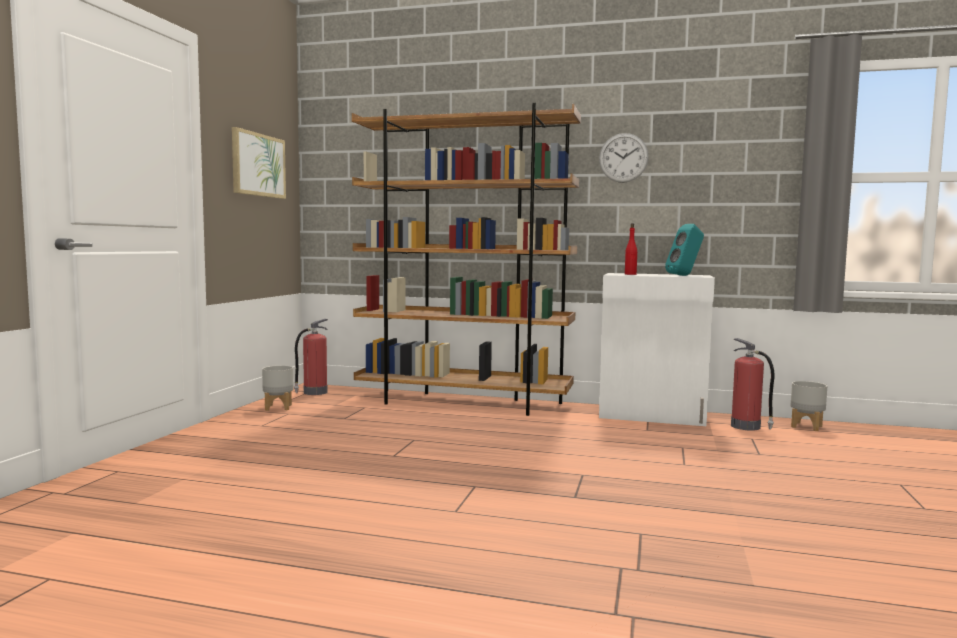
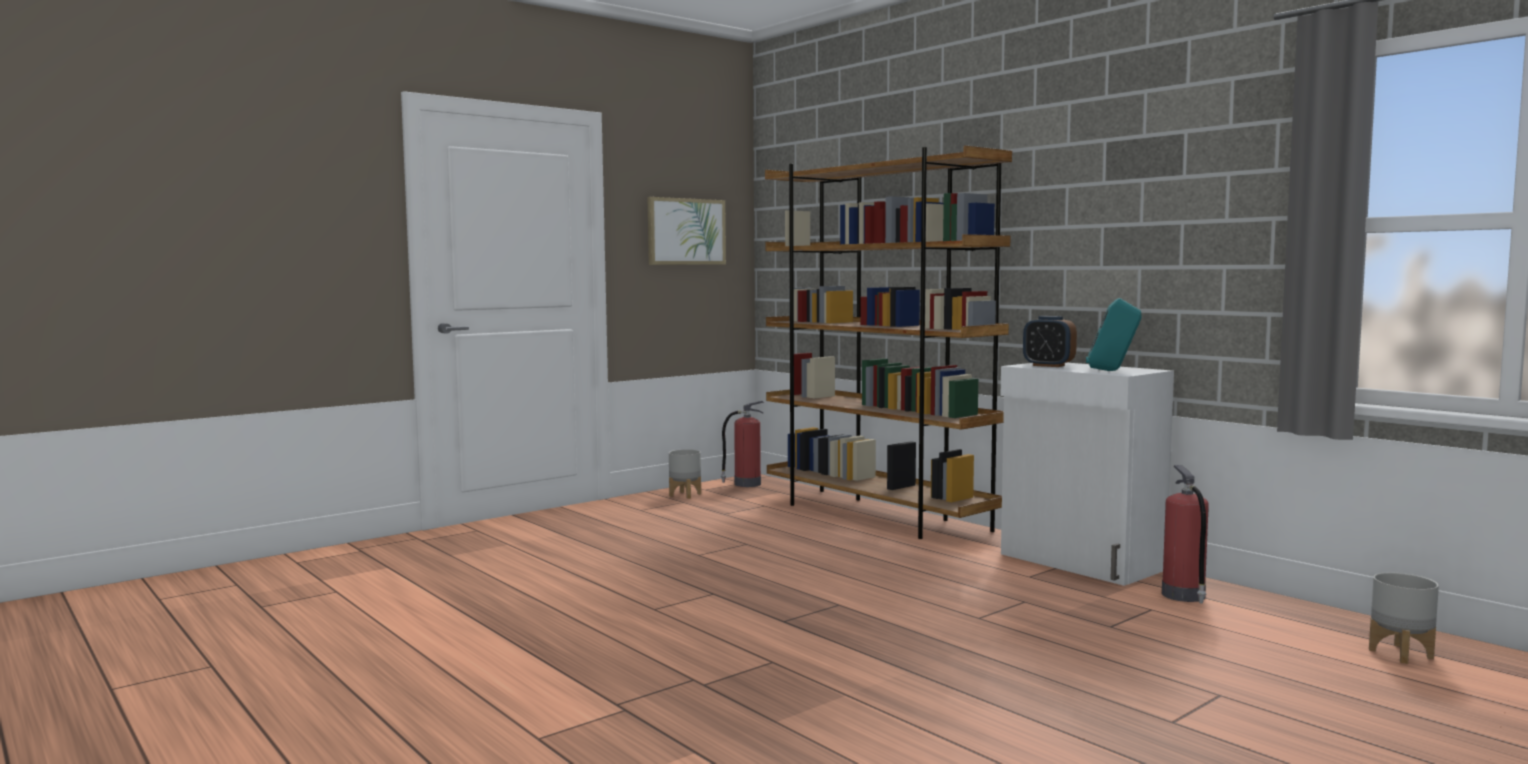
camera: 35 degrees right, 0 degrees up
(623, 158) = (1069, 204): wall clock -> none
(630, 274) = (1048, 365): red bottle -> alarm clock
(806, 426) = (1285, 611): grey planter -> grey planter (1401, 653)

